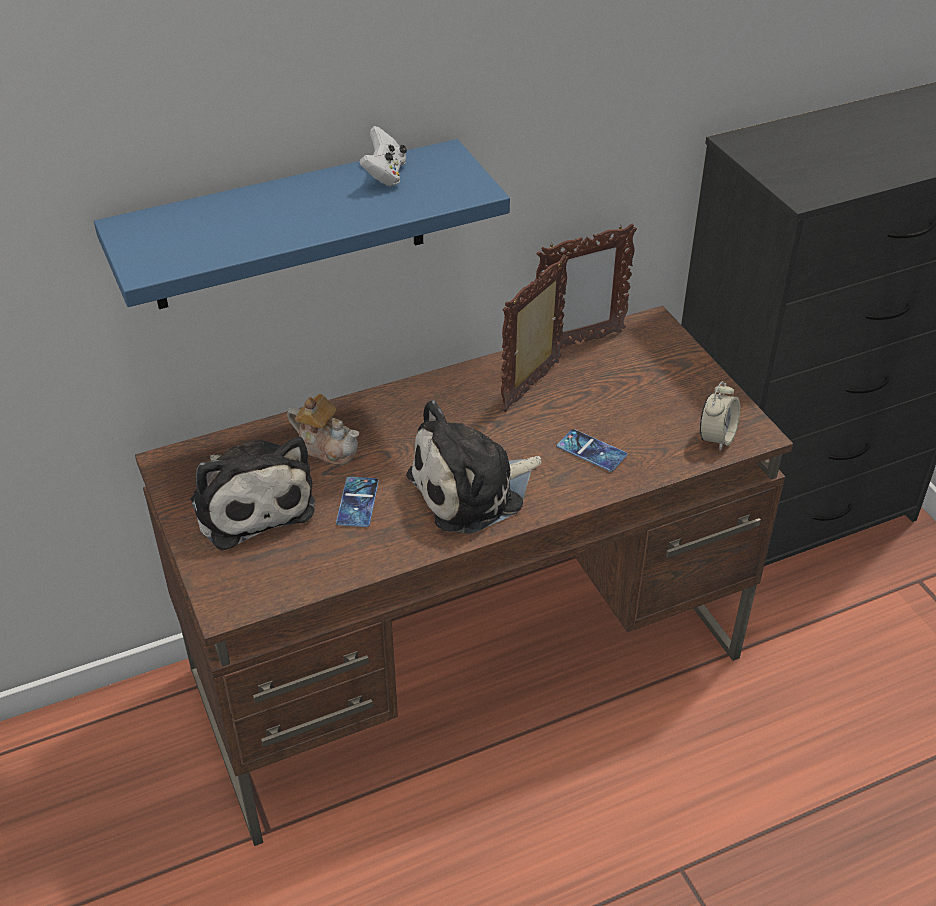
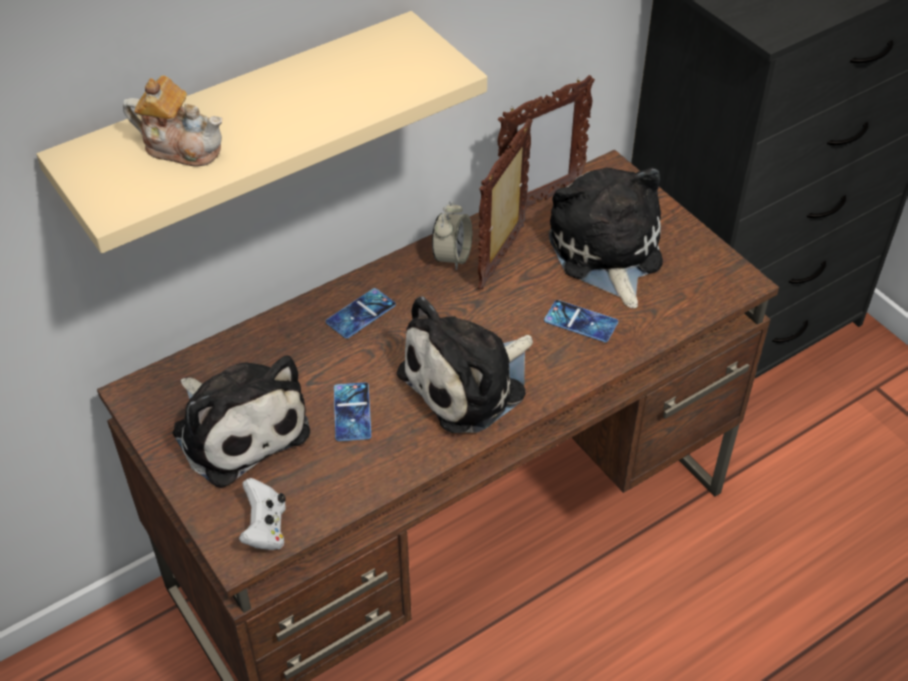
camera: 10 degrees left, 5 degrees up
(289, 226) = (243, 127): blue shelf -> beige shelf
(327, 447) = (304, 353): teapot -> teapot (181, 147)
(385, 175) = (346, 63): white game controller -> white game controller (265, 528)
(387, 420) = (361, 314): none -> phone
(631, 394) = (606, 253): none -> plush toy
(716, 438) = (702, 291): alarm clock -> alarm clock (452, 257)

